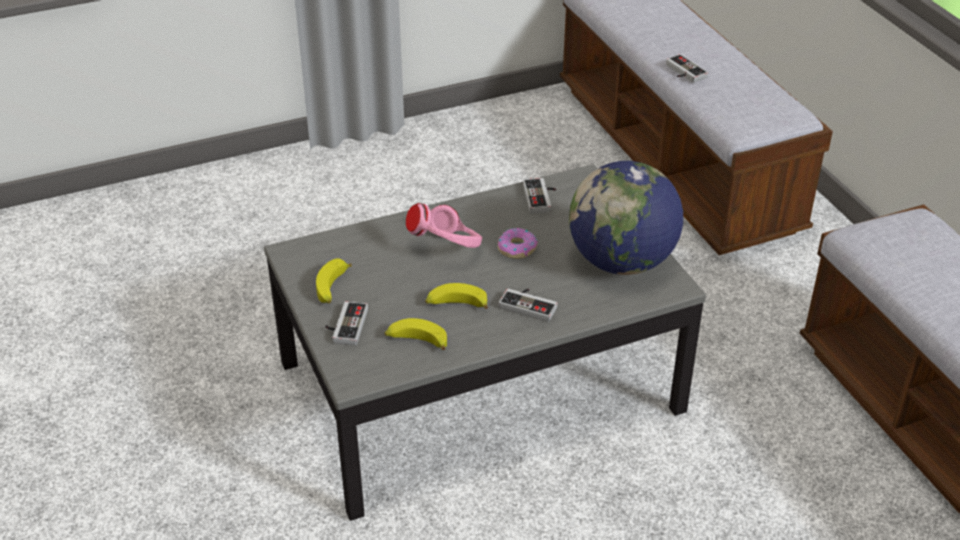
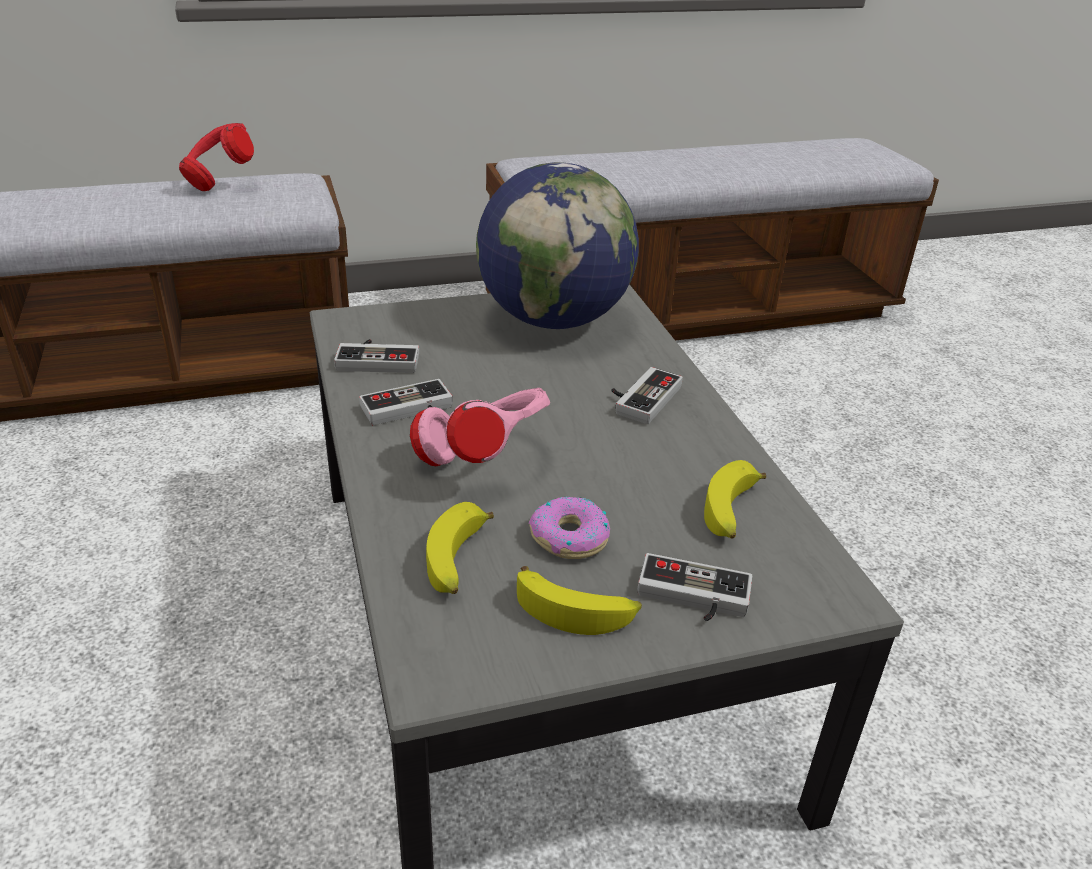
camera: 85 degrees left, 5 degrees down
(456, 305) = (638, 464): banana -> banana (458, 562)
(517, 248) = (501, 394): donut -> donut (569, 537)
(682, 72) = (142, 215): game controller -> game controller (409, 411)
(759, 85) = (219, 181): none -> red headphones

